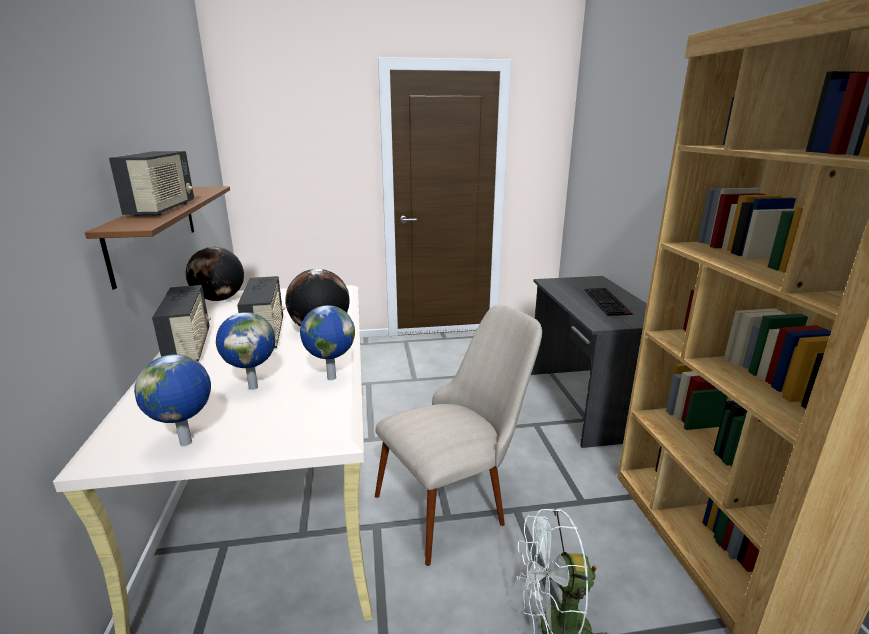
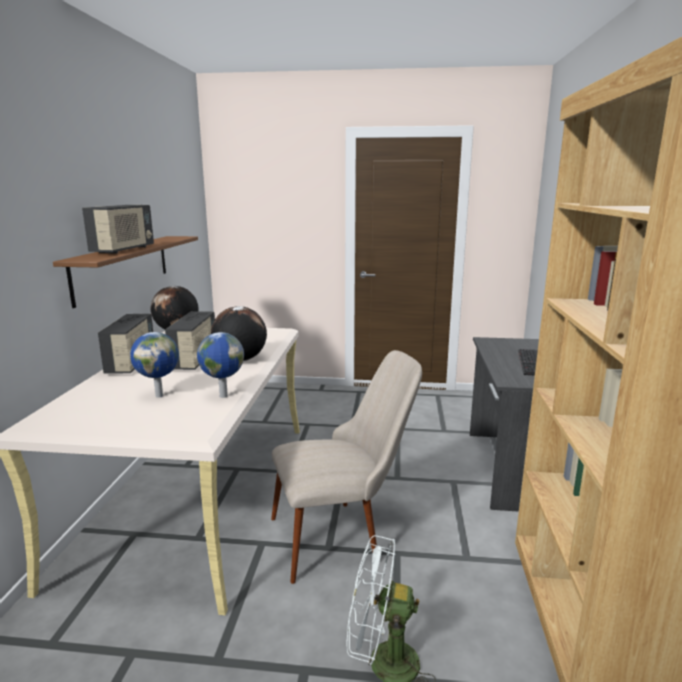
camera: 15 degrees right, 5 degrees down
(187, 443) = (88, 427): globe -> none

